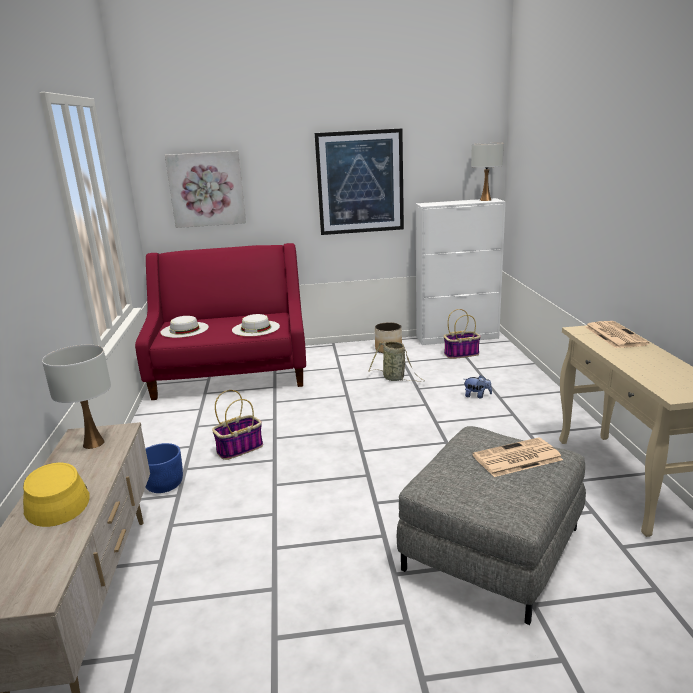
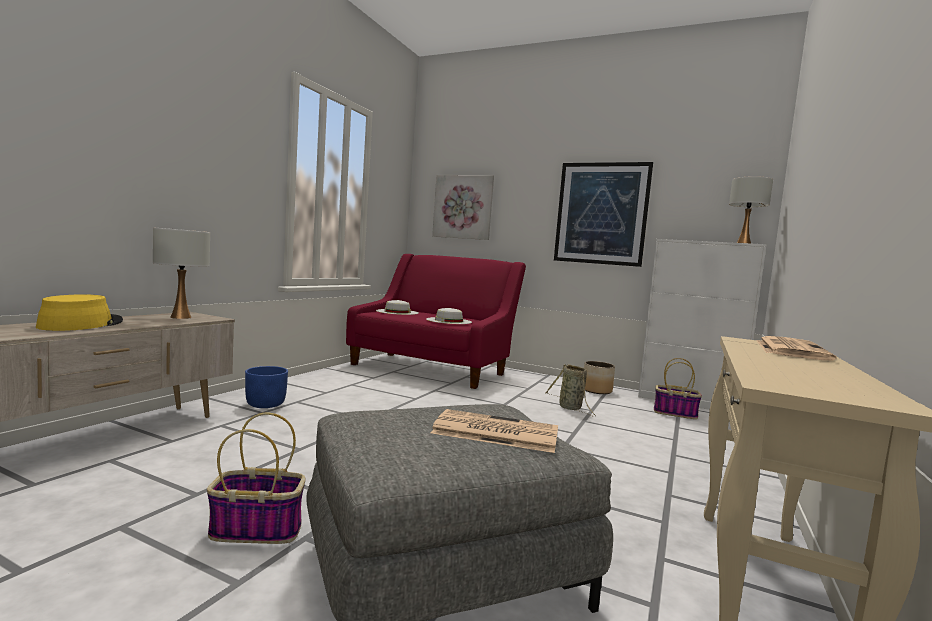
camera: 30 degrees right, 15 degrees down
(240, 448) = (356, 405): basket -> basket (258, 529)
(477, 396) = (645, 445): plush toy -> none

